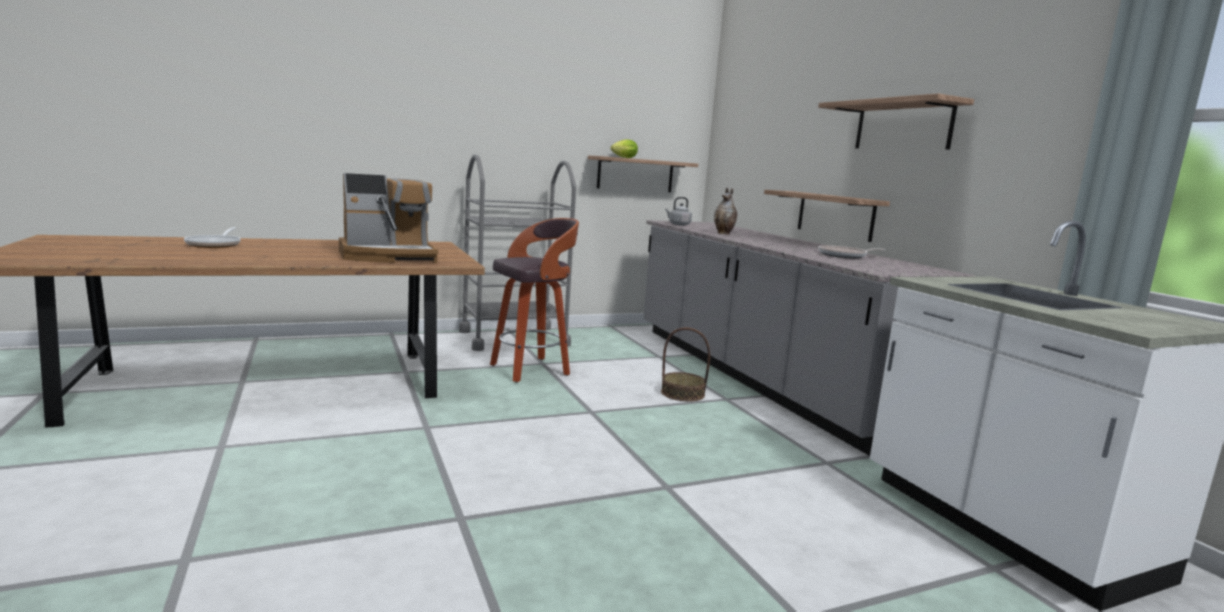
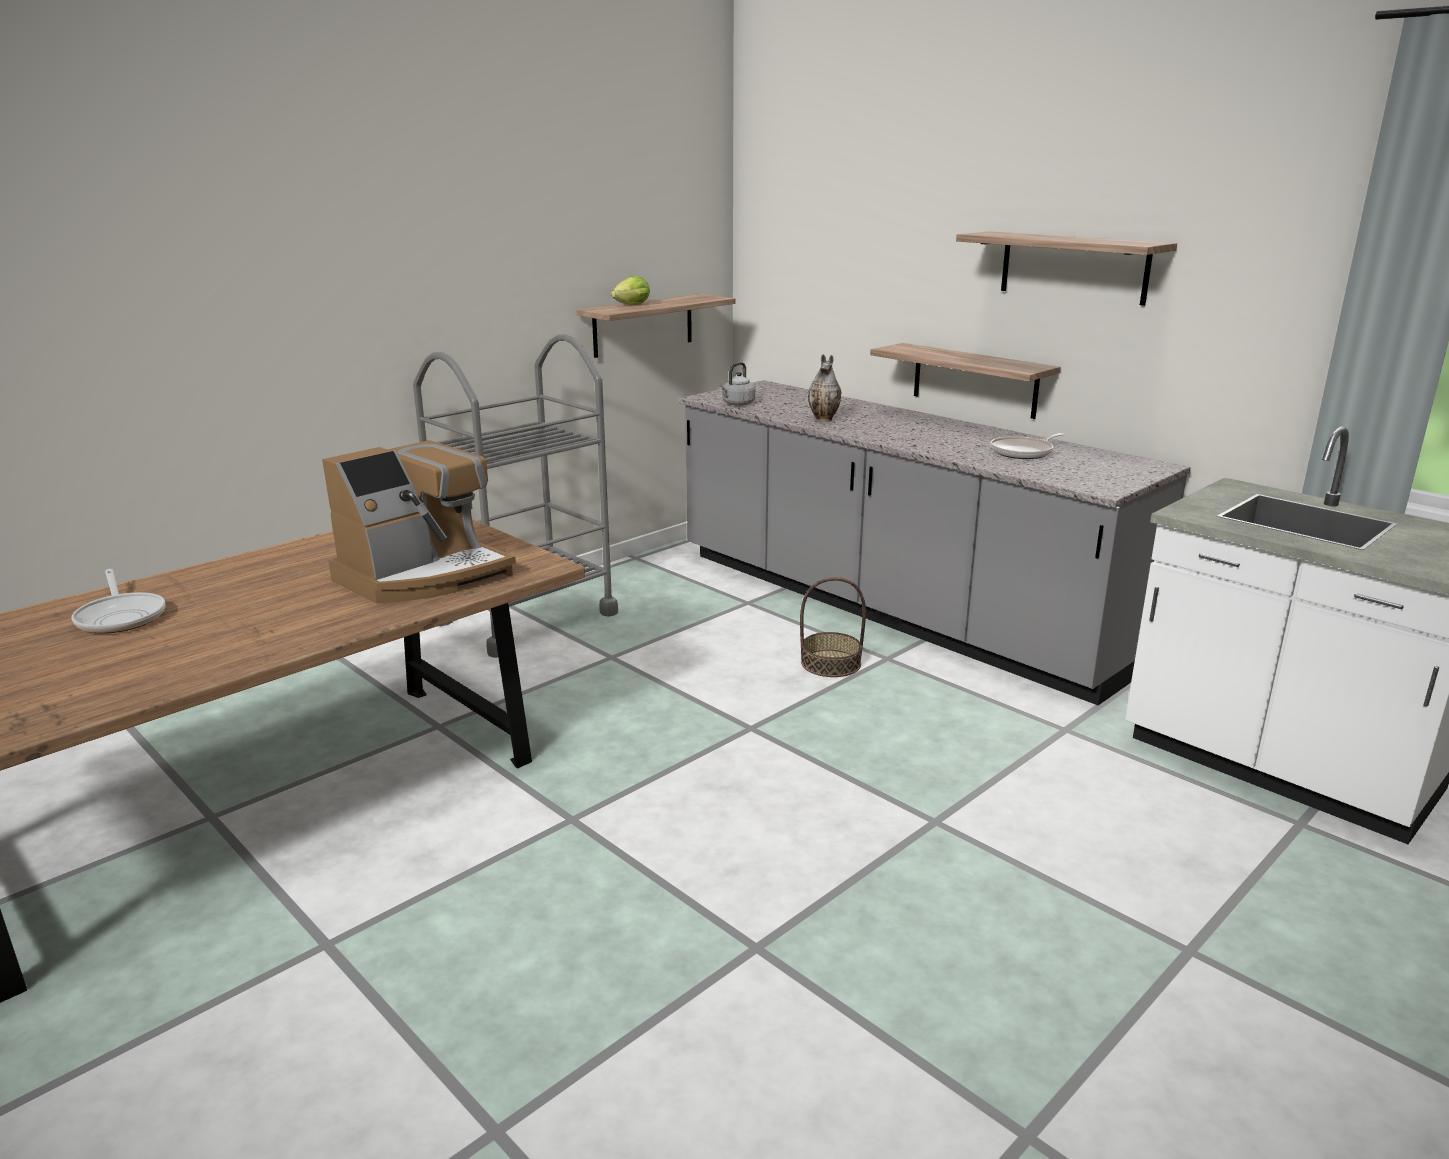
camera: 20 degrees left, 10 degrees up
(531, 370) = (608, 673): stool -> none

